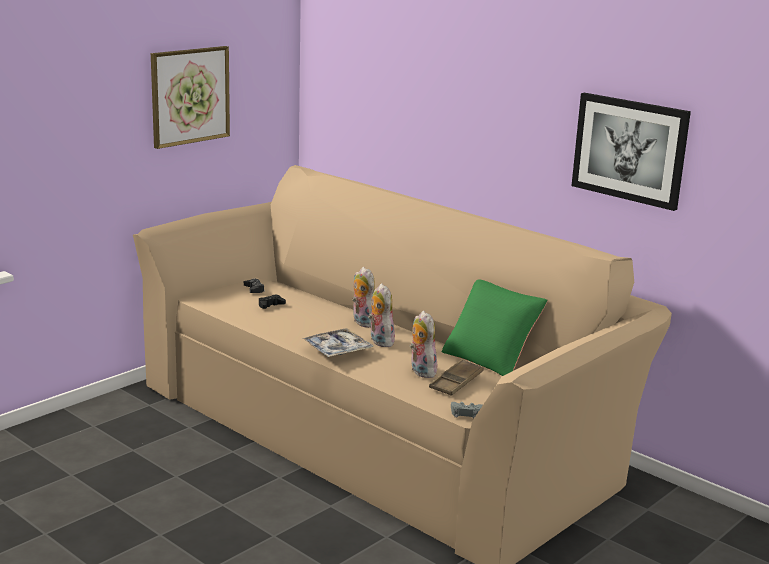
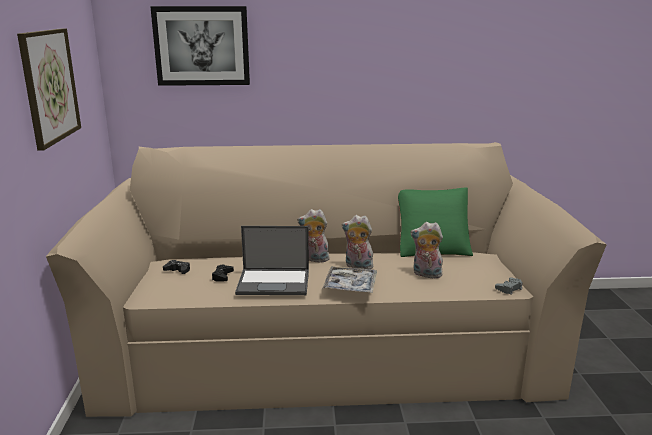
camera: 45 degrees left, 0 degrees up
(292, 323) = (274, 282): none -> laptop
(456, 382) = (459, 271): brown tray -> none
(629, 150) = (468, 65): picture -> picture (202, 46)

